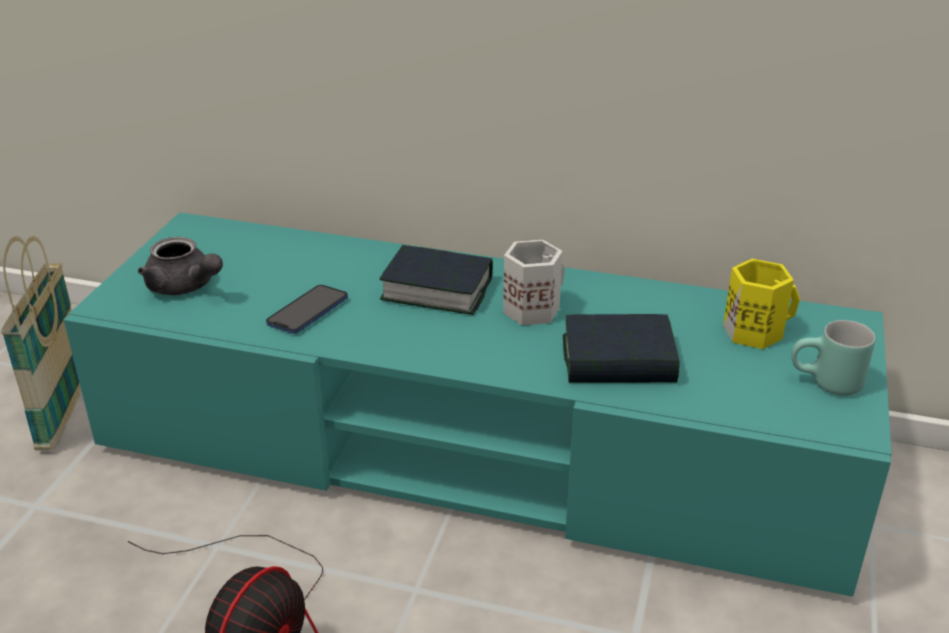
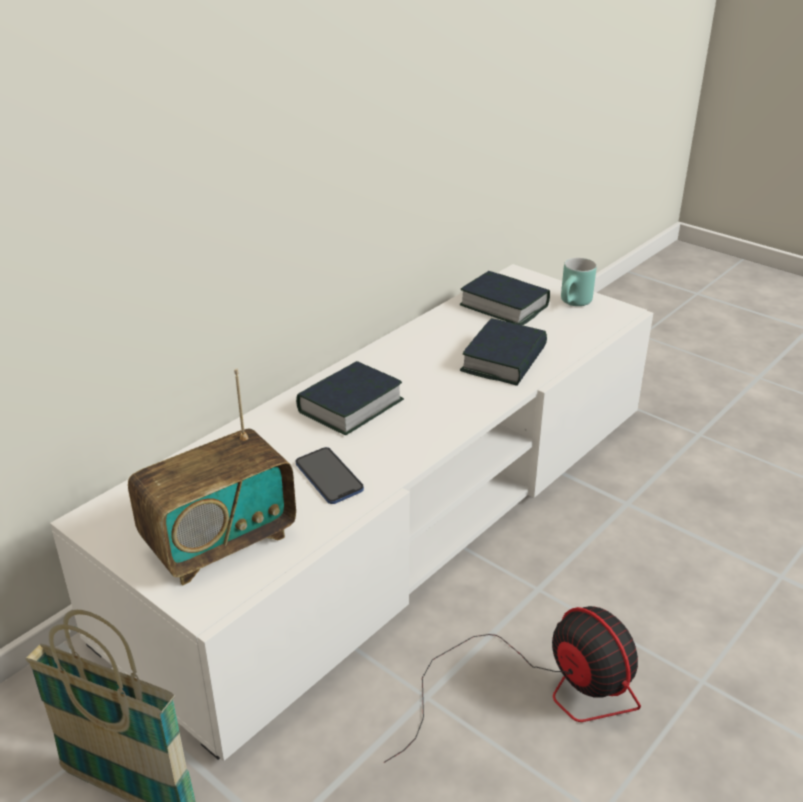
camera: 65 degrees left, 0 degrees up
(185, 287) = (219, 543): grey teapot -> radio
(474, 449) = (401, 513): turquoise tv stand -> white tv stand
(532, 308) = (413, 373): white mug -> none
(754, 331) = (504, 306): yellow mug -> book

